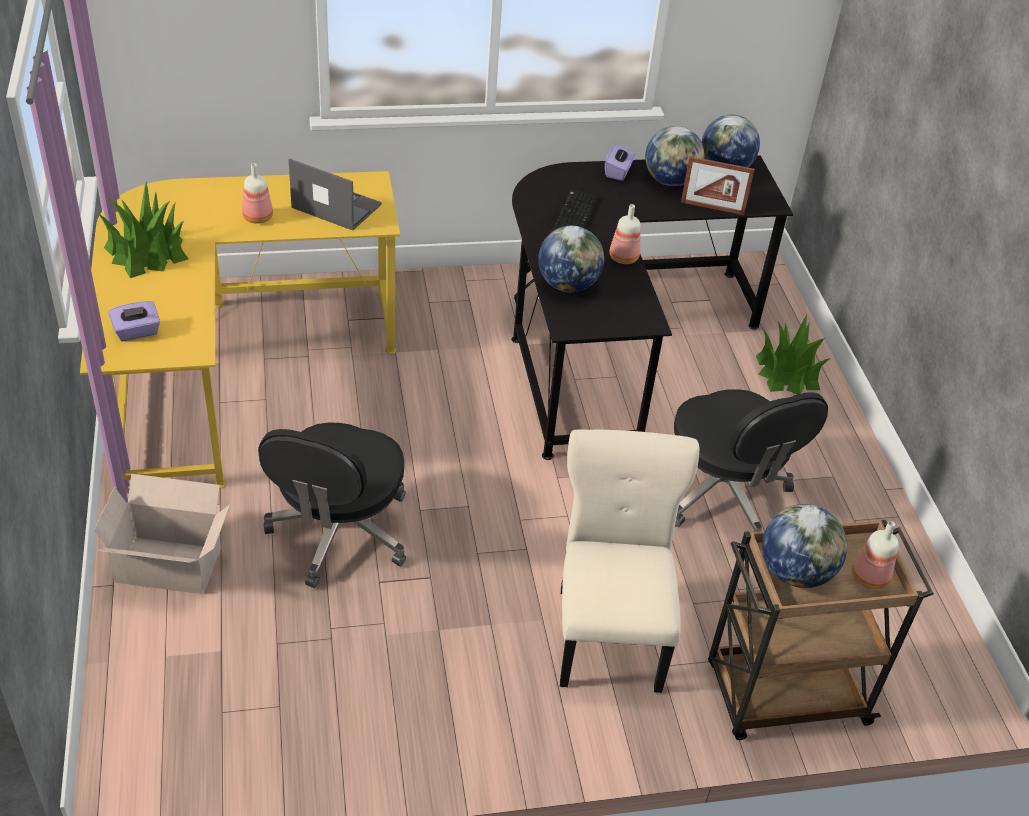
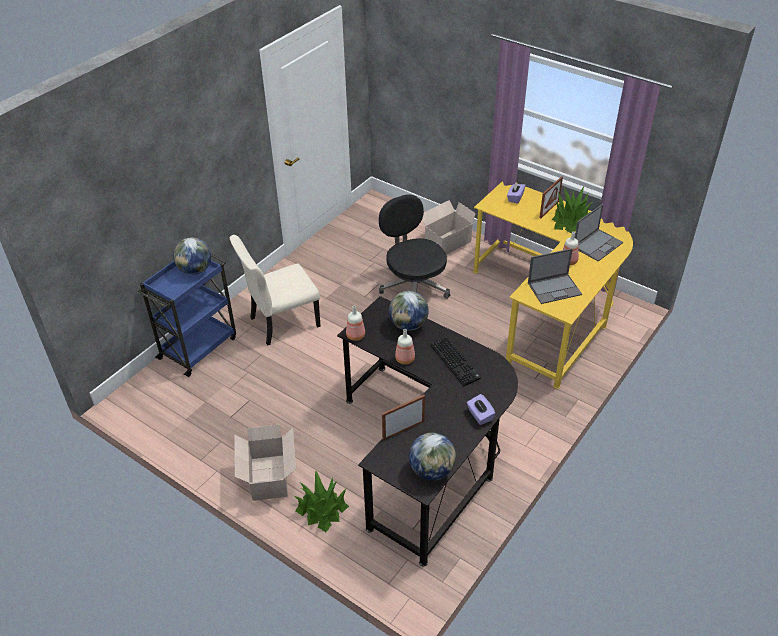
camera: 140 degrees right, 0 degrees up
(135, 284) = (549, 209): none -> picture frame
(186, 208) = (598, 245): none -> laptop
(609, 633) = (282, 323): beige chair -> beige chair turned 105 degrees clockwise
(670, 181) = (447, 432): globe -> none
(723, 494) = (290, 409): black office chair -> none
(784, 695) = (199, 347): brown cart -> blue cart
(824, 437) = (268, 479): none -> cardboard box
(869, 578) = (166, 285): bottle -> bottle (355, 335)

